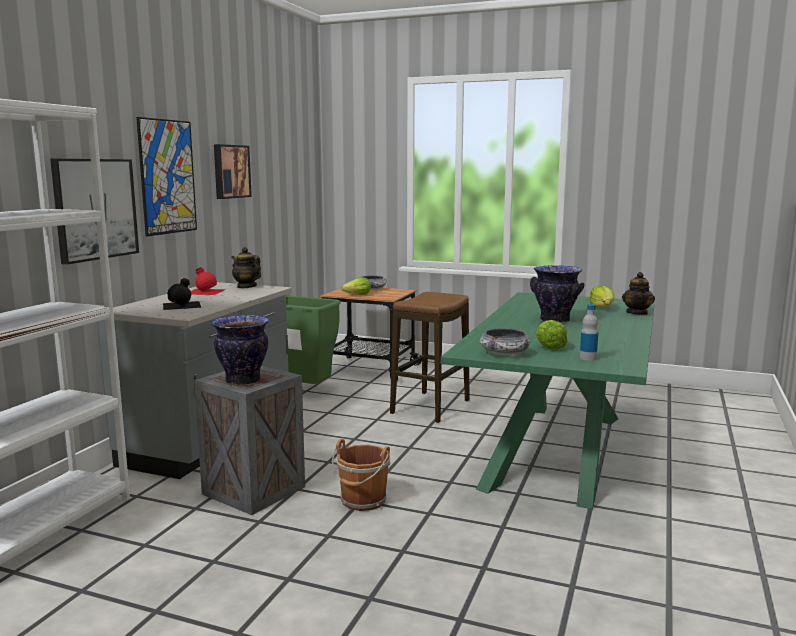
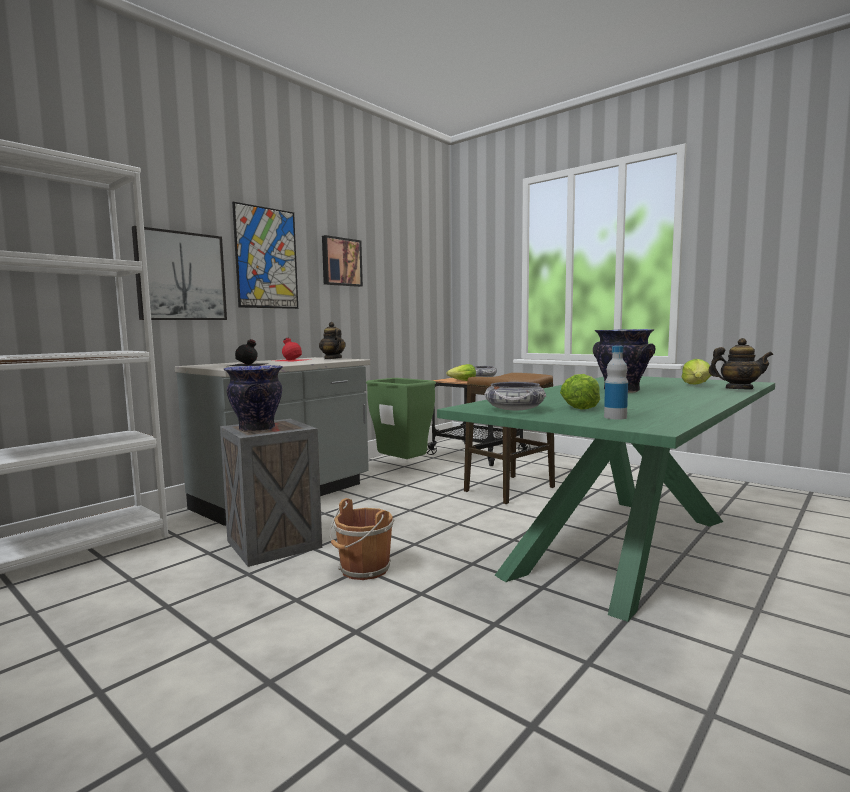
camera: 20 degrees right, 5 degrees down
(637, 313) = (738, 389): teapot -> teapot turned 105 degrees counterclockwise

